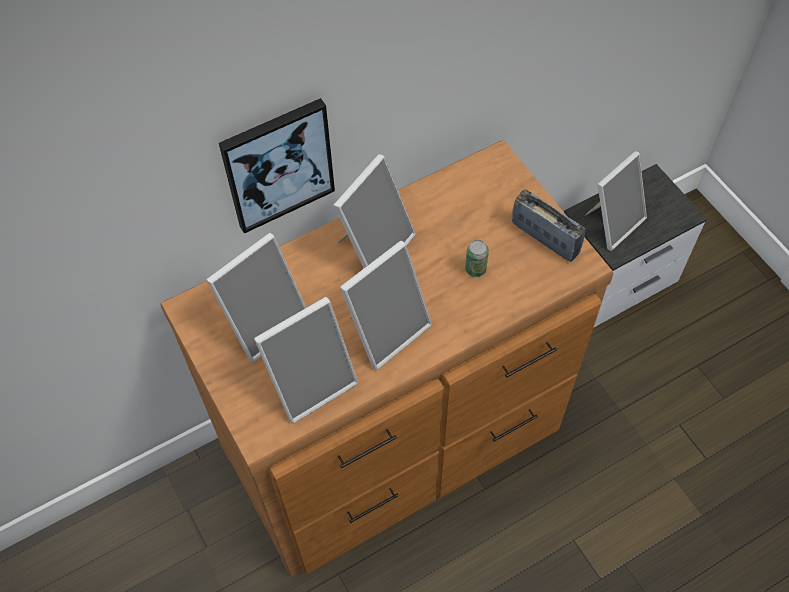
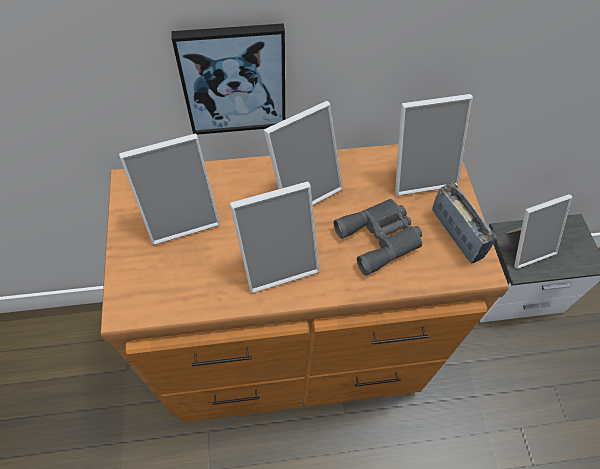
camera: 20 degrees right, 0 degrees up
(311, 382) = (191, 281): picture frame -> picture frame (420, 173)
(475, 269) = (381, 238): can -> grey binoculars

